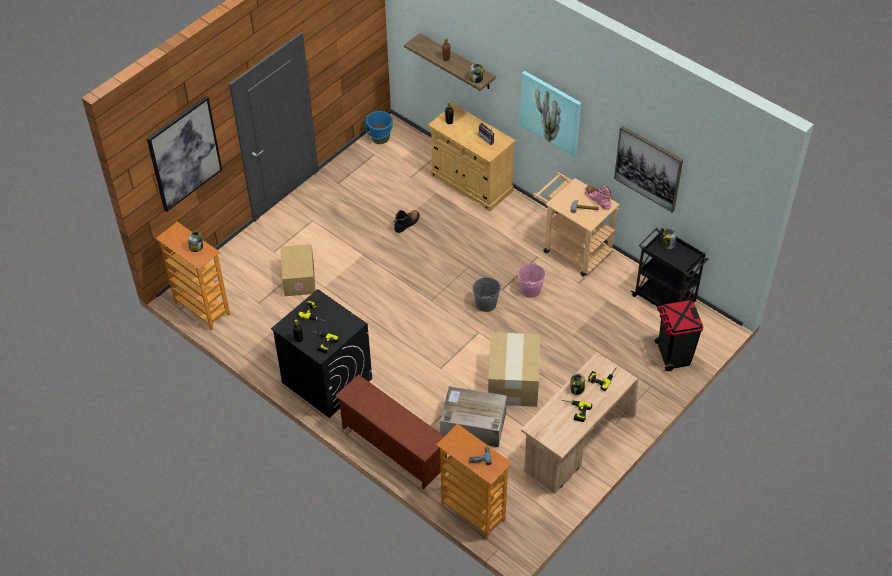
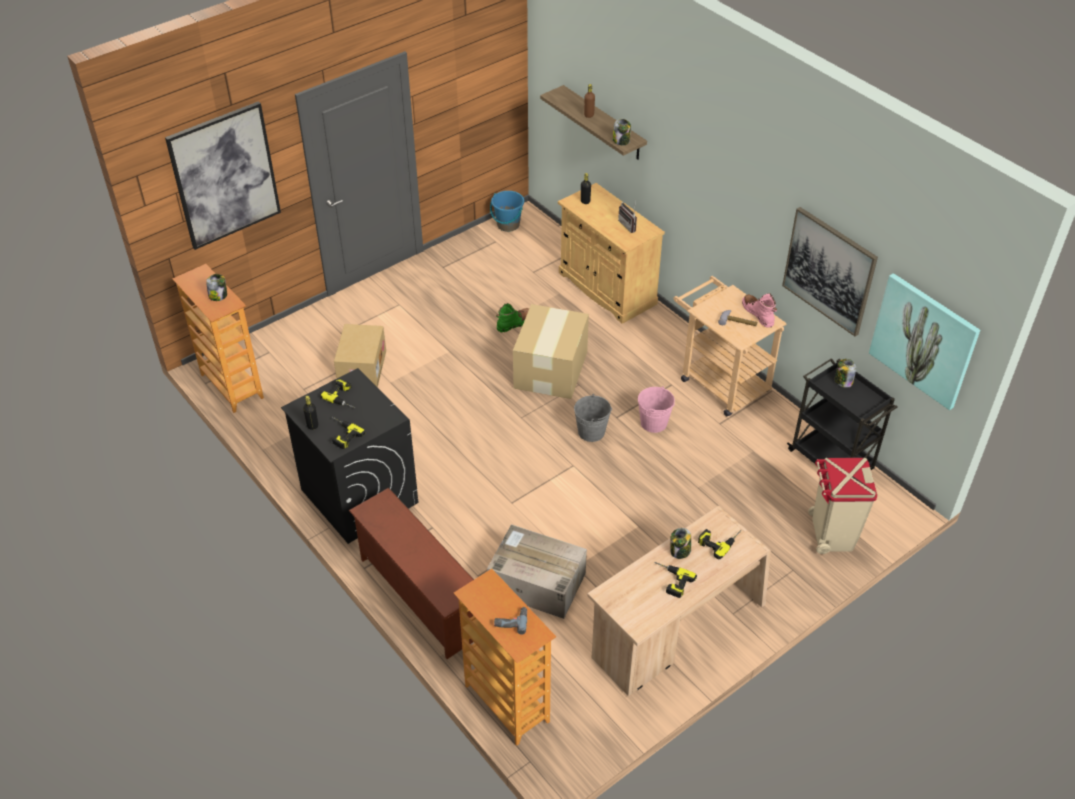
camera: 10 degrees right, 5 degrees down
(407, 223) = (514, 323): black boot -> green boot
(514, 381) = (605, 534): cardboard box -> cardboard box (551, 369)
(551, 112) = (710, 190): picture -> picture (924, 340)
(673, 355) = (831, 534): black trash can -> beige trash can

